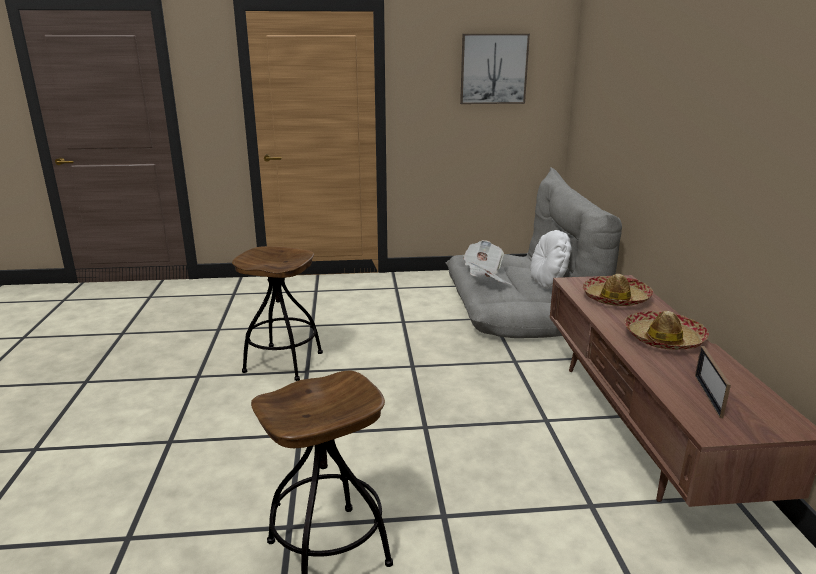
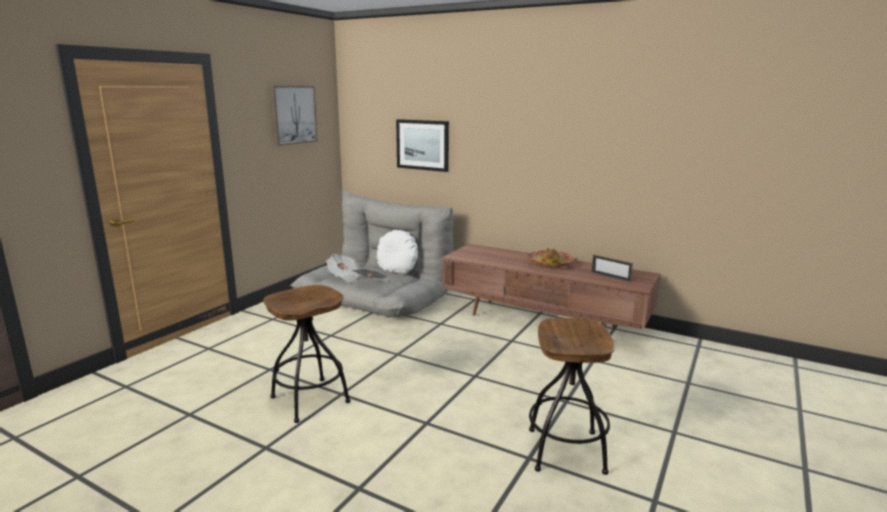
camera: 55 degrees left, 5 degrees down
(615, 298) = (492, 256): hat -> none
(621, 119) = (422, 145): none -> picture

